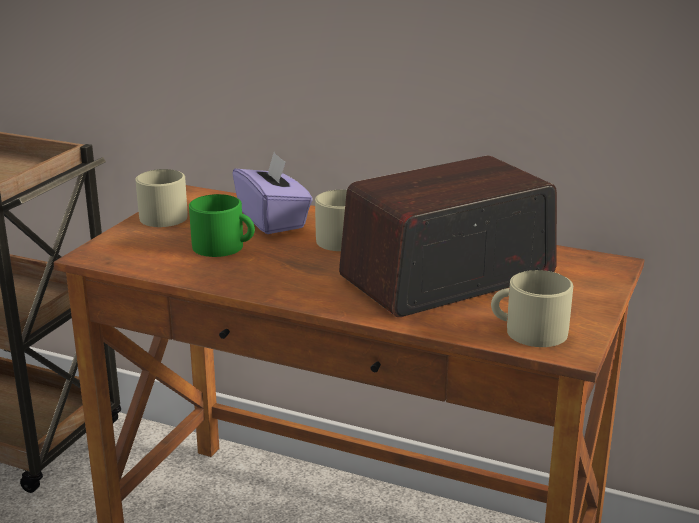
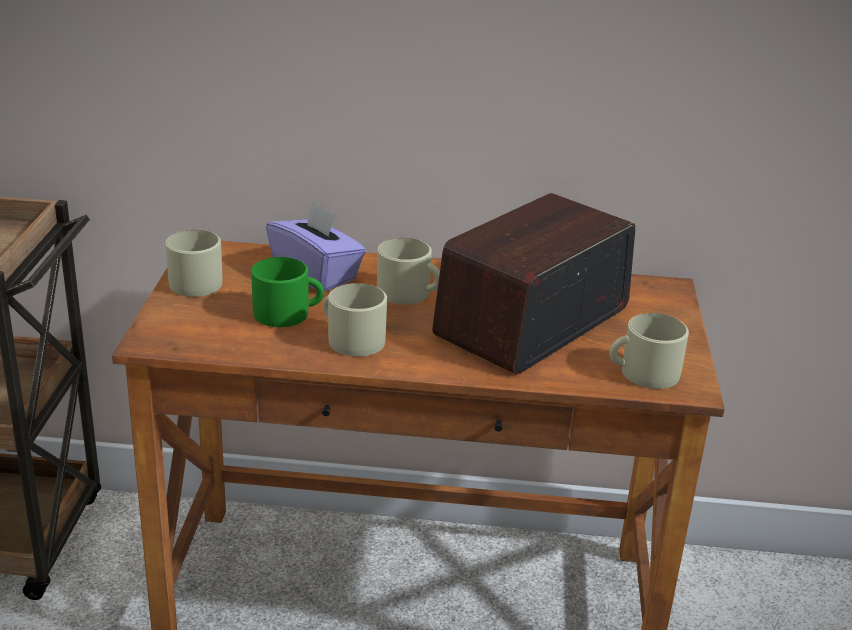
camera: 20 degrees left, 5 degrees up
(264, 272) = (350, 339): none -> beige mug

